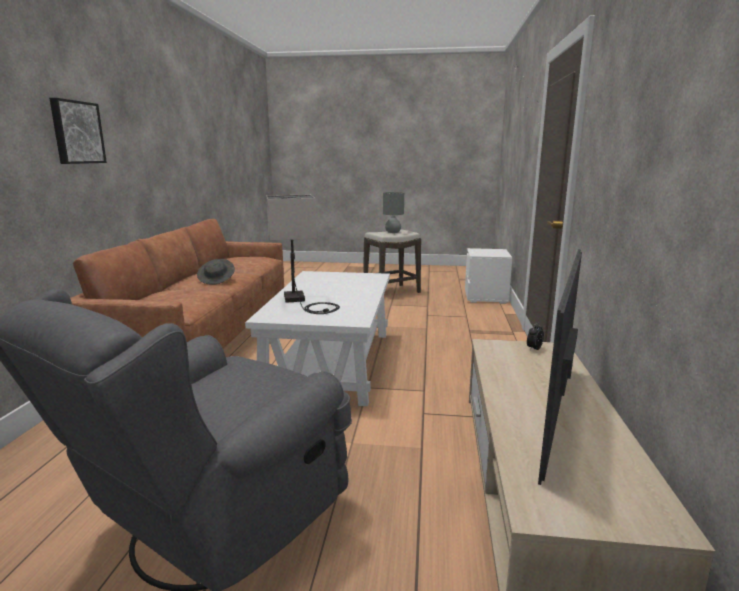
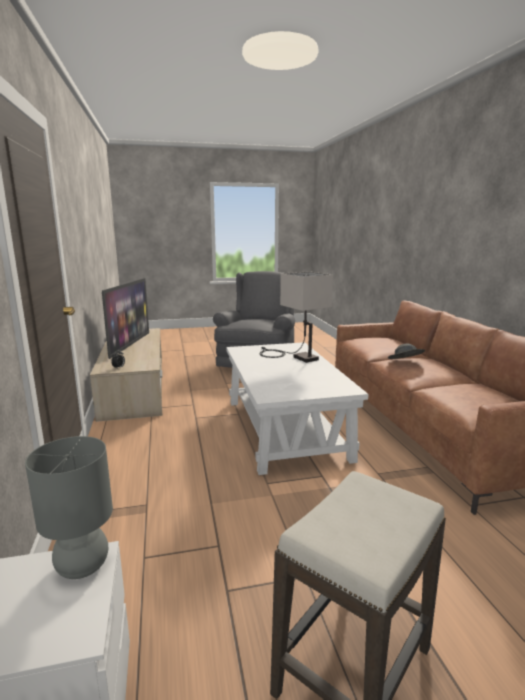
camera: 160 degrees right, 0 degrees up
(76, 132) = (444, 222): picture -> none
(393, 232) = (366, 522): grey table lamp -> grey table lamp (82, 566)

